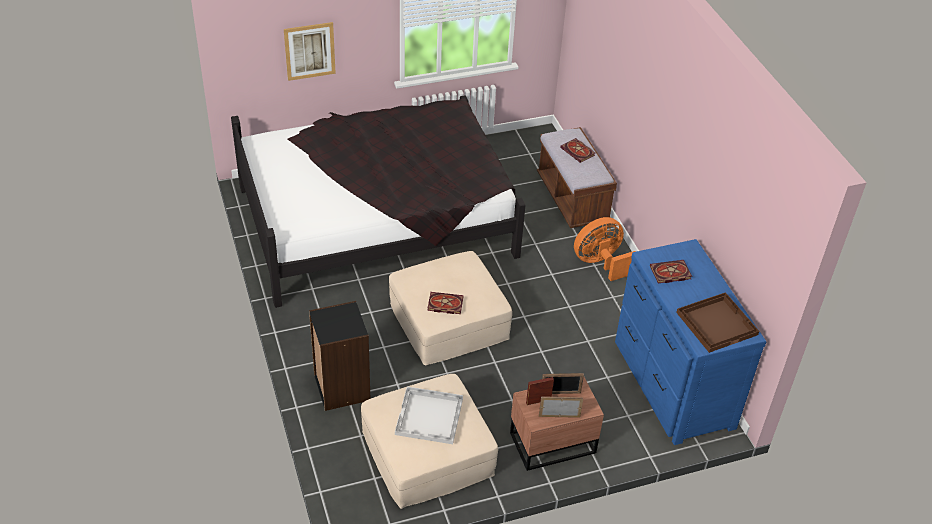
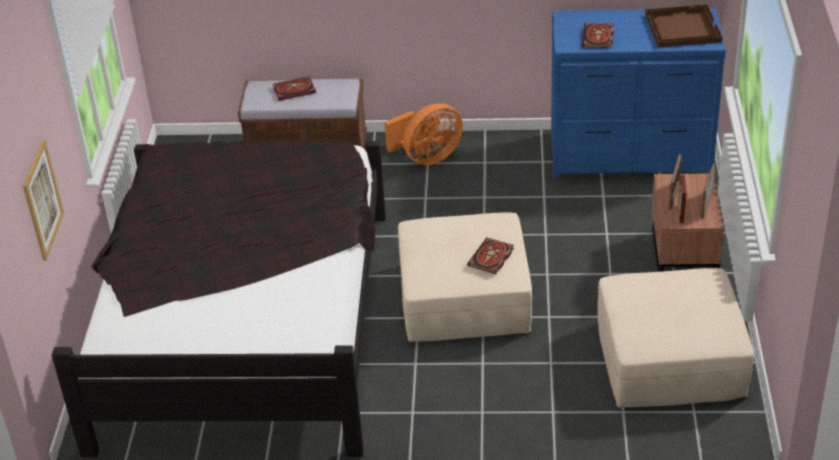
camera: 65 degrees left, 5 degrees down
(341, 388) = (537, 415): black bookcase -> none
(429, 417) = (671, 305): white tray -> none
(600, 263) = (427, 157): orange fan -> orange fan turned 120 degrees counterclockwise

